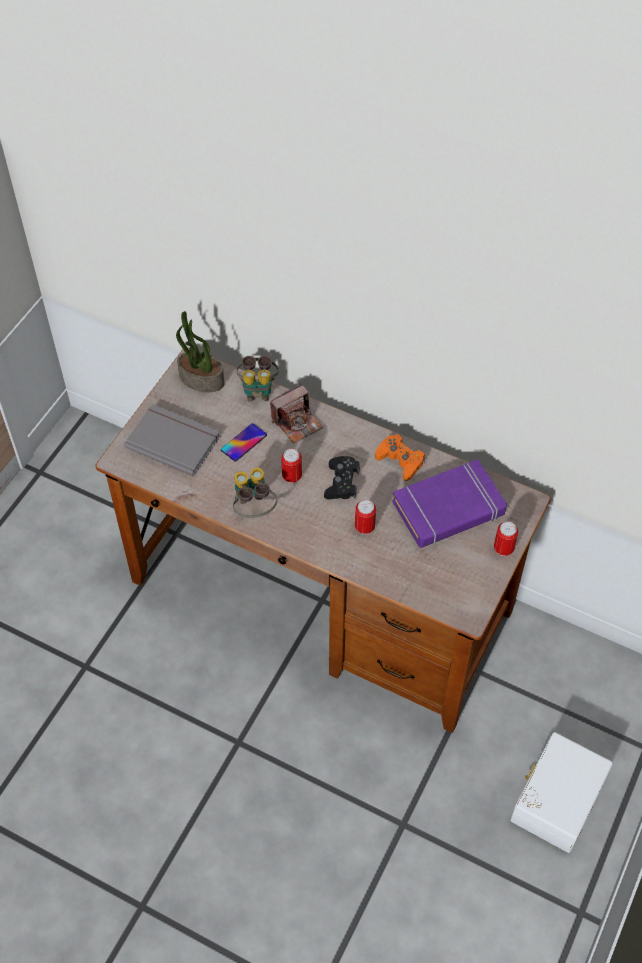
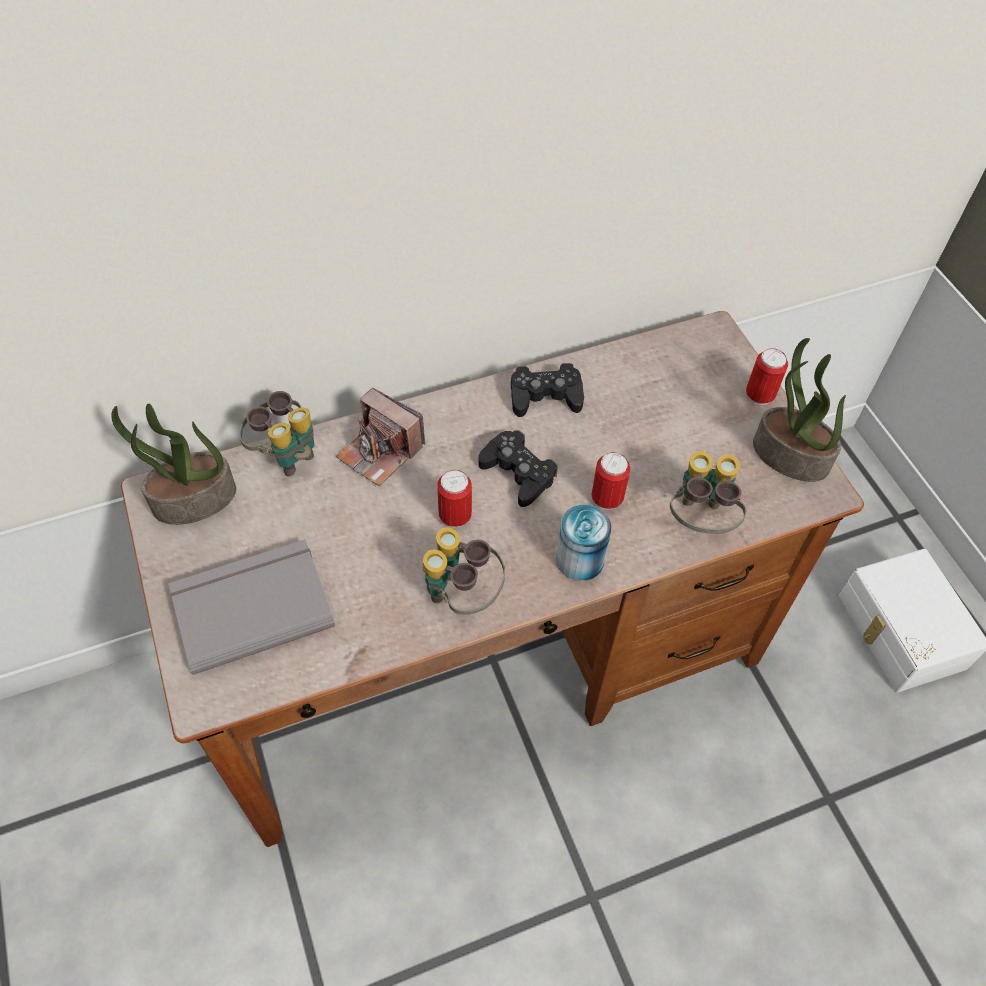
camera: 50 degrees left, 0 degrees up
(244, 442) = (346, 528): phone -> none
(297, 423) = (381, 452): camera -> camera turned 120 degrees clockwise
(318, 540) = (580, 560): none -> can
(393, 573) = (700, 519): none -> binoculars
(400, 460) = (545, 396): orange game controller -> black game controller
(449, 509) = (658, 403): purple book -> none
(475, 586) = (788, 457): none -> potted plant

